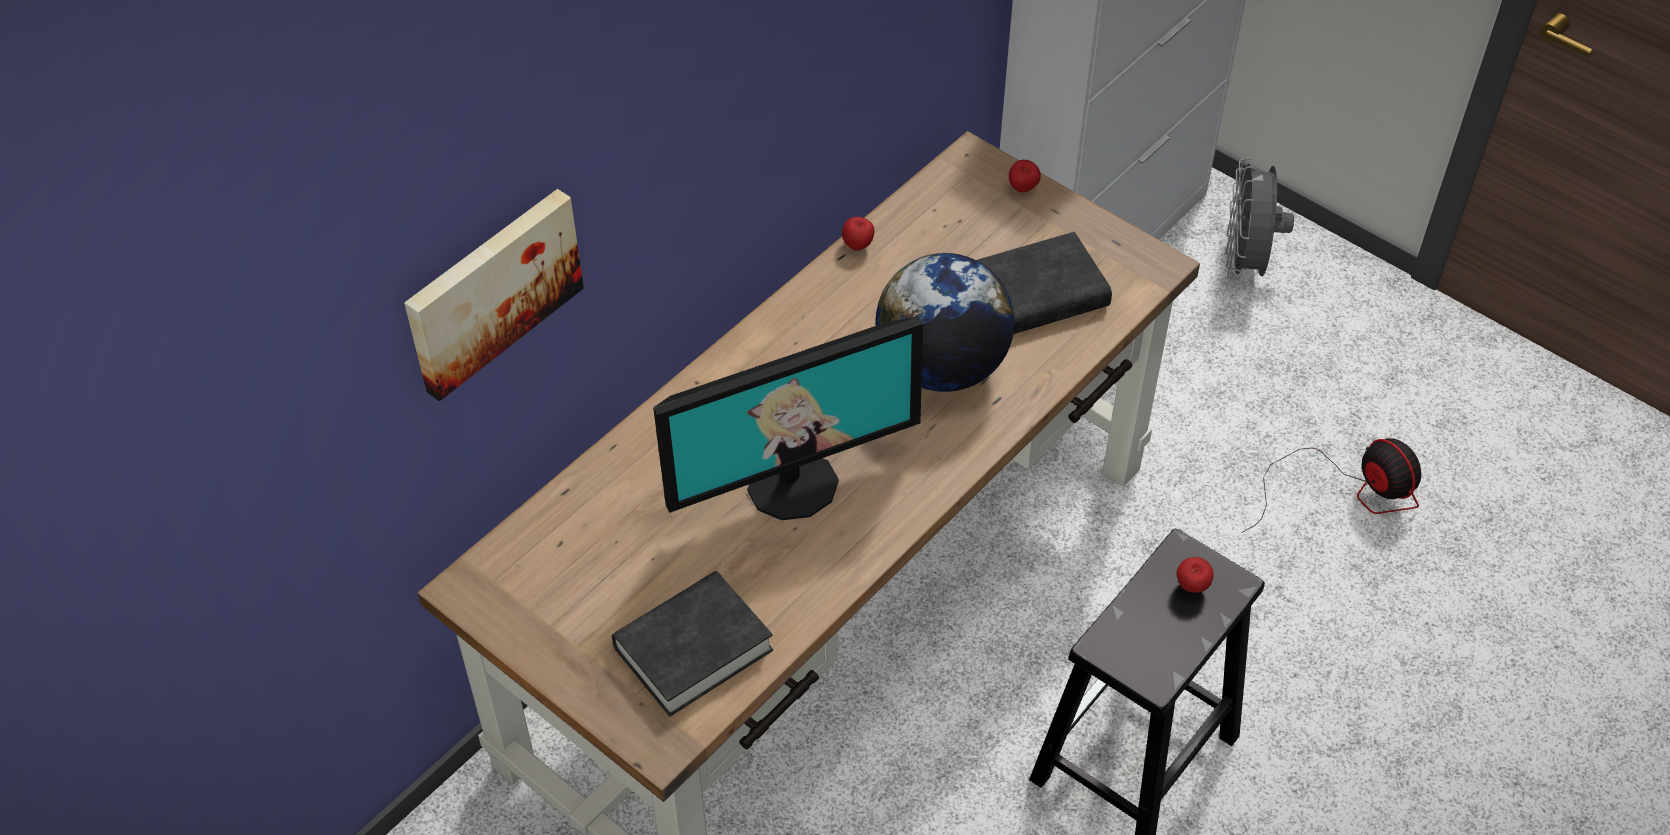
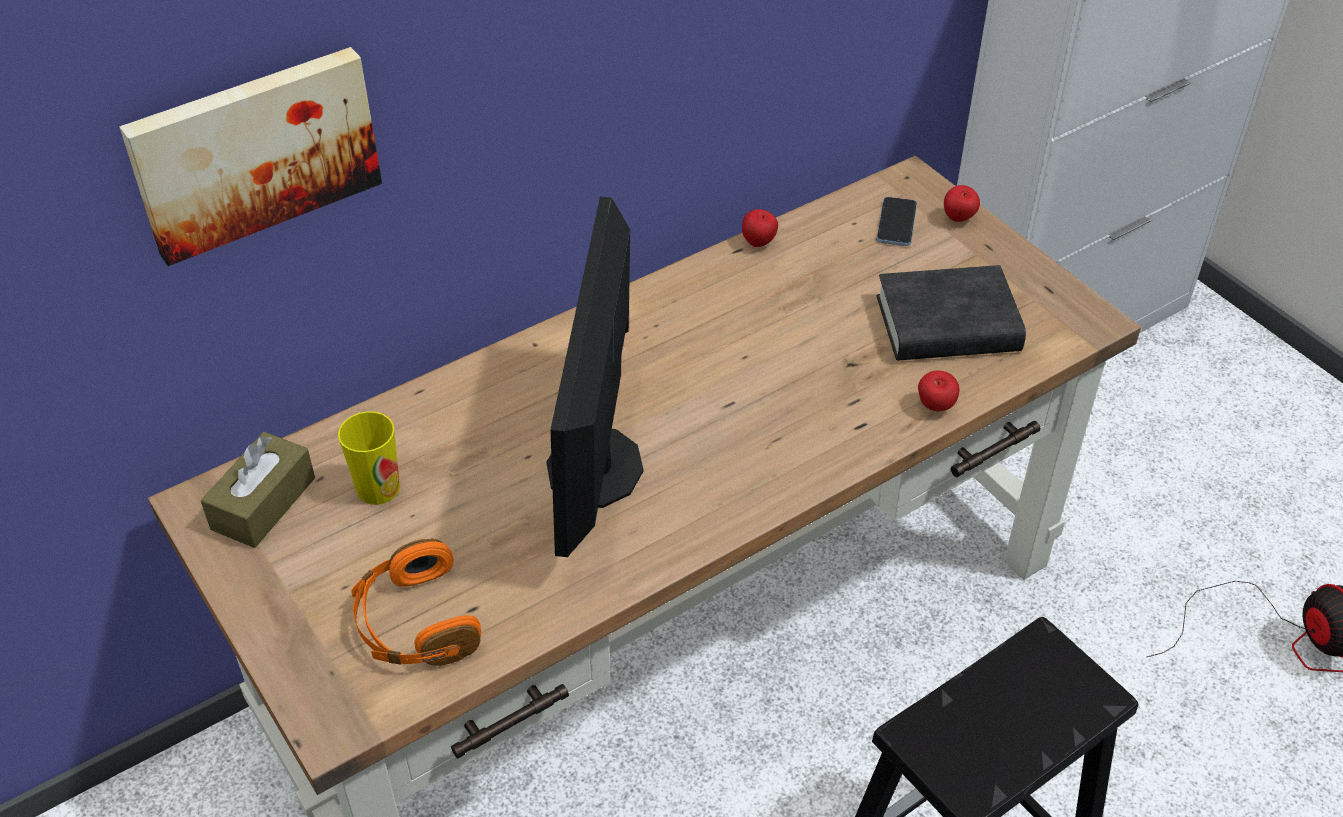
camera: 15 degrees right, 5 degrees down
(521, 576) = (263, 503): none -> brown tissue box
(614, 541) = (378, 488): none -> cup
(693, 649) = (415, 624): black book -> orange headphones
(792, 484) = (597, 468): monitor -> monitor turned 105 degrees clockwise
(941, 367) = (808, 379): globe -> none
(971, 203) = (896, 223): none -> phone
(1191, 587) = (1045, 689): apple -> apple (935, 407)
(1245, 264) = (1216, 380): grey fan -> none

